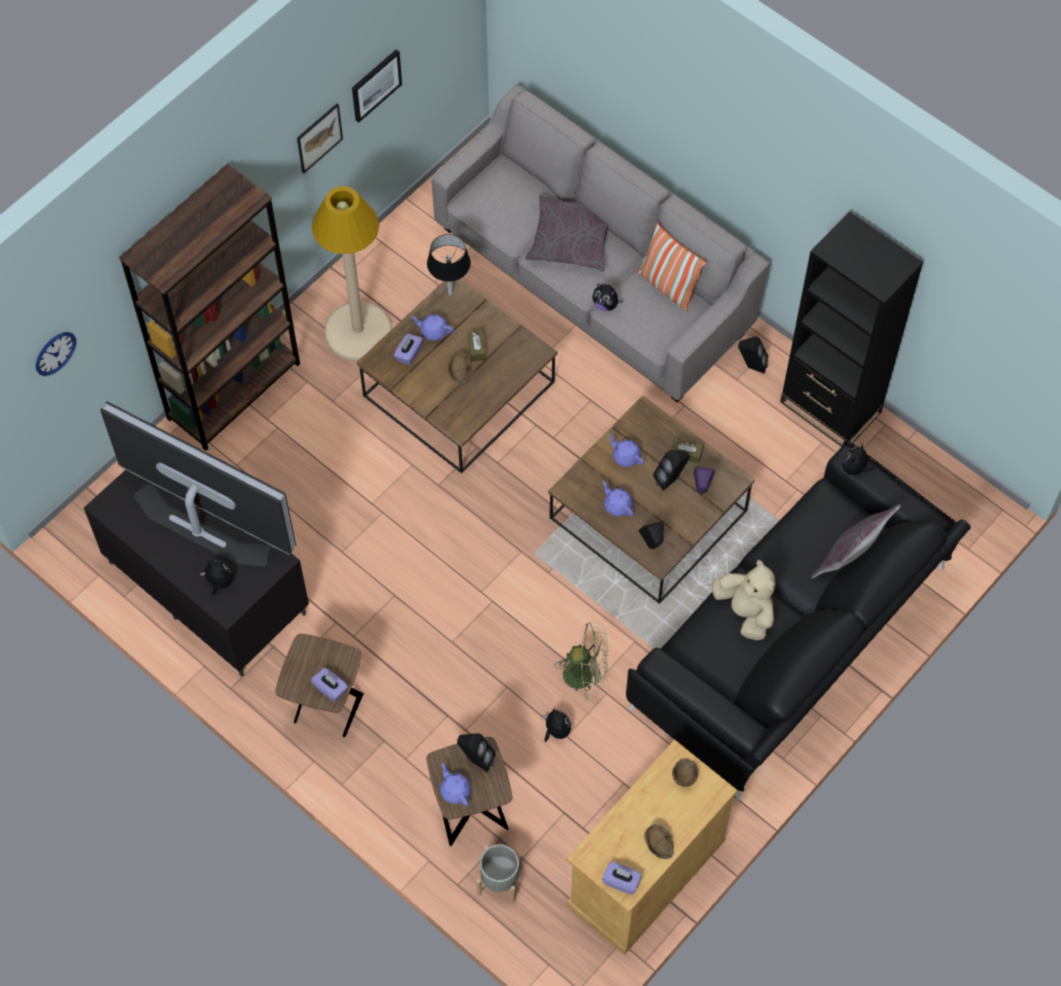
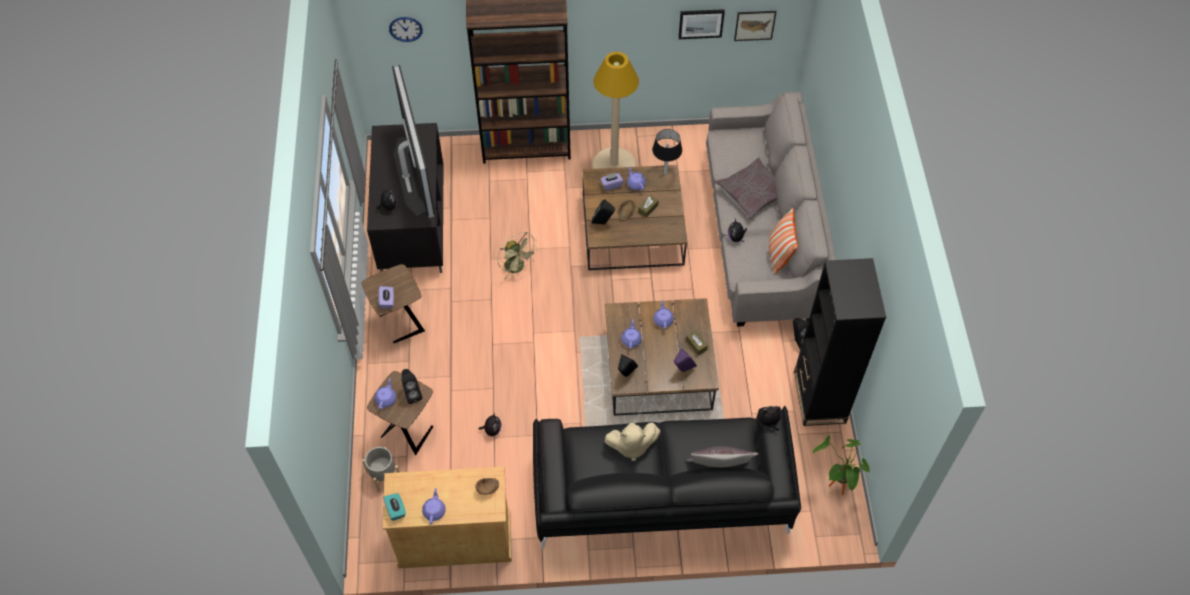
camera: 45 degrees right, 5 degrees down
(319, 137) = (645, 28): picture -> picture (754, 25)
(585, 674) = (537, 416): green fan -> green fan (517, 268)
(621, 881) = (396, 510): purple tissue box -> turquoise tissue box
(659, 846) = (434, 511): brown bowl -> purple teapot
(671, 479) = (673, 351): black speaker -> black speaker (603, 223)
(745, 611) = (631, 446): beige plush toy -> beige plush toy turned 75 degrees clockwise
(938, 487) = (835, 489): none -> potted plant

